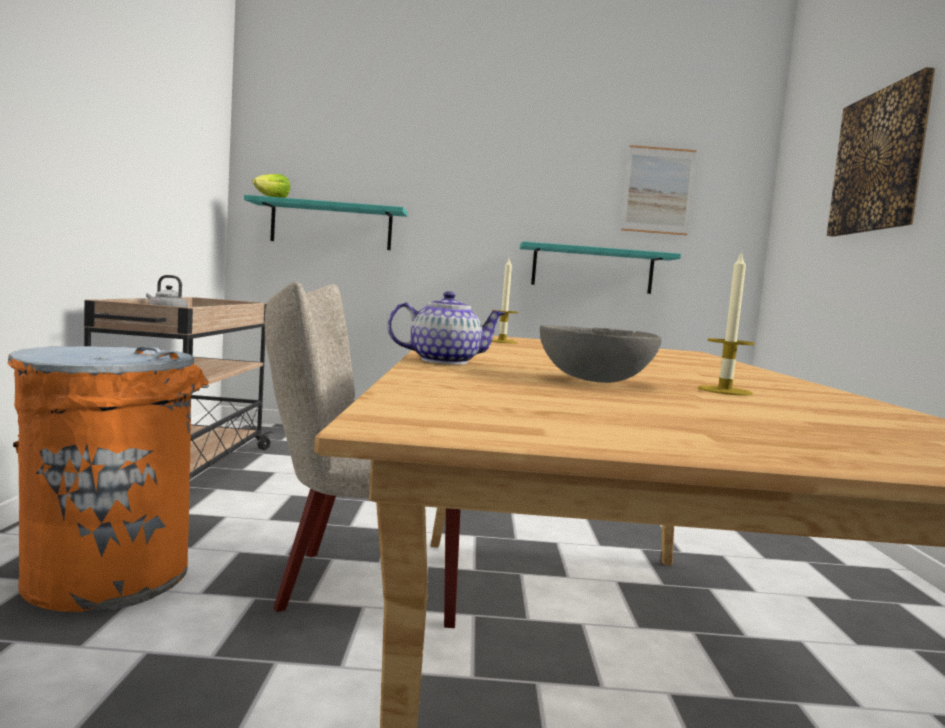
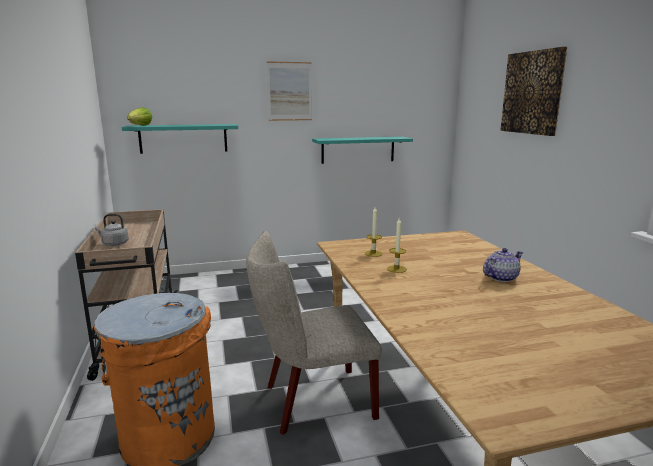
camera: 15 degrees left, 10 degrees up
(443, 361) = (400, 312): teapot -> teapot (500, 278)
(593, 380) = (487, 319): grey bowl -> none
(658, 190) = (393, 96): picture -> picture (289, 91)
(724, 391) = (543, 312): candle -> candle (396, 269)

